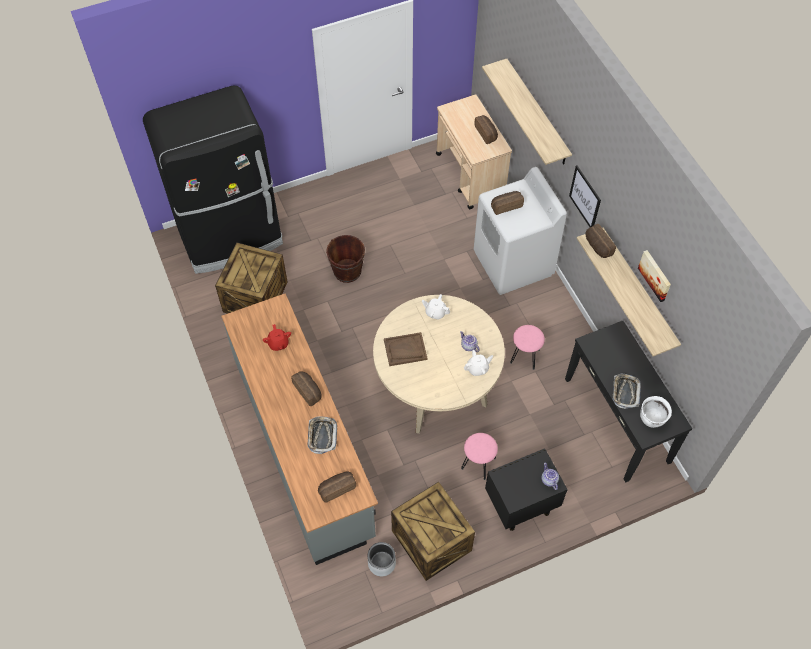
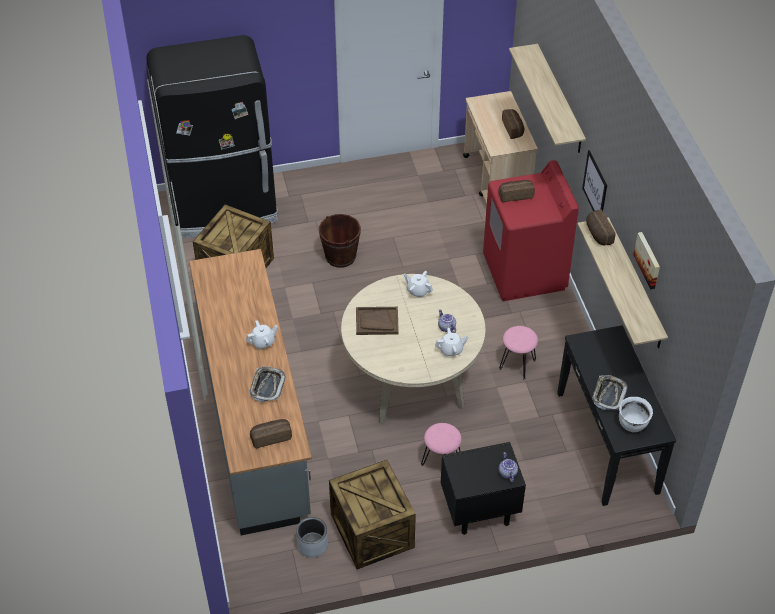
camera: 10 degrees right, 10 degrees down
(278, 344) = (242, 294): red teapot -> none
(308, 391) = (263, 342): bread -> white teapot
(513, 264) = (524, 272): white washing machine -> red washing machine

